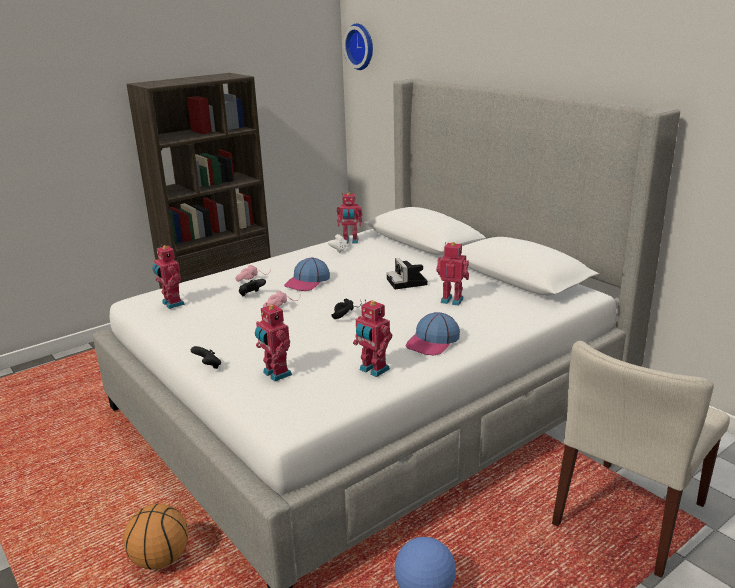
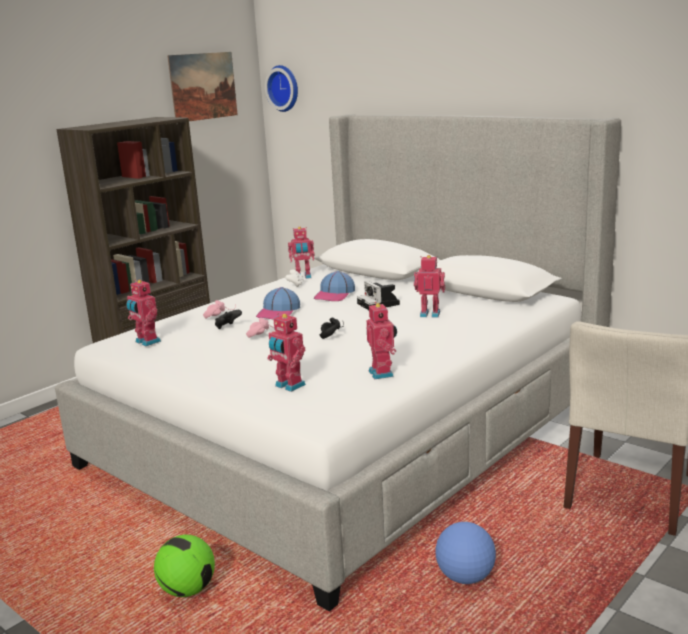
camera: 10 degrees left, 5 degrees down
(160, 559) = (187, 590): basketball -> football
(208, 366) = (216, 387): black game controller -> none
(280, 42) = (203, 86): none -> picture
(373, 370) = (383, 373): toy robot -> toy robot turned 135 degrees counterclockwise
(433, 342) = (429, 347): cap -> cap (334, 295)

